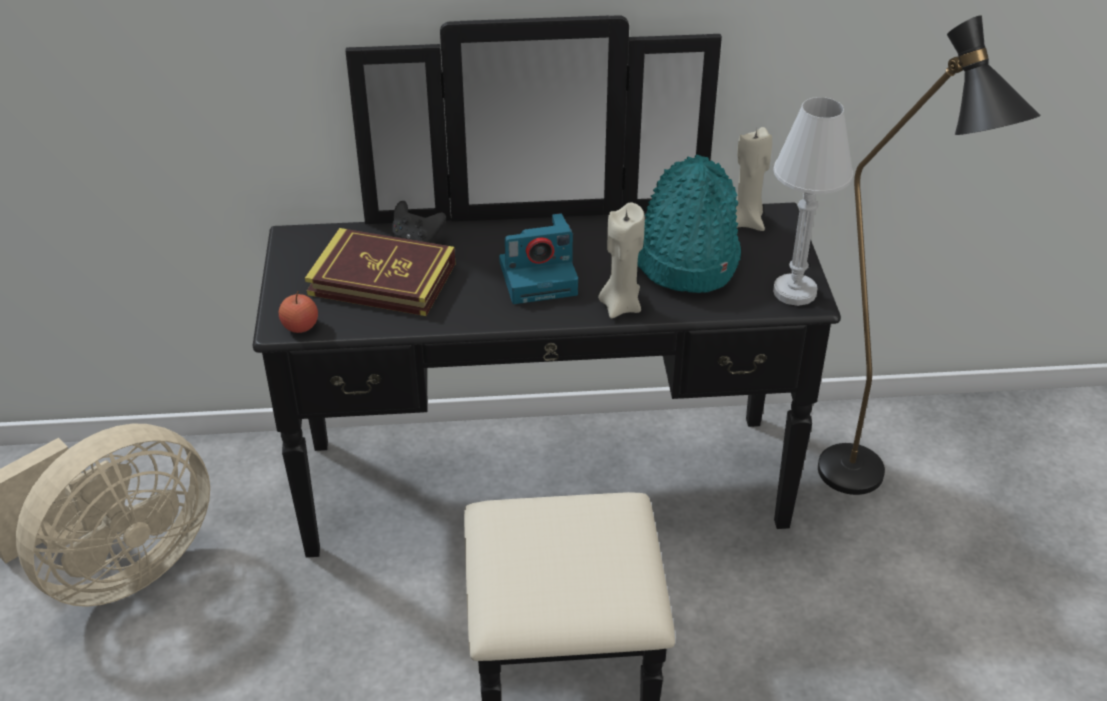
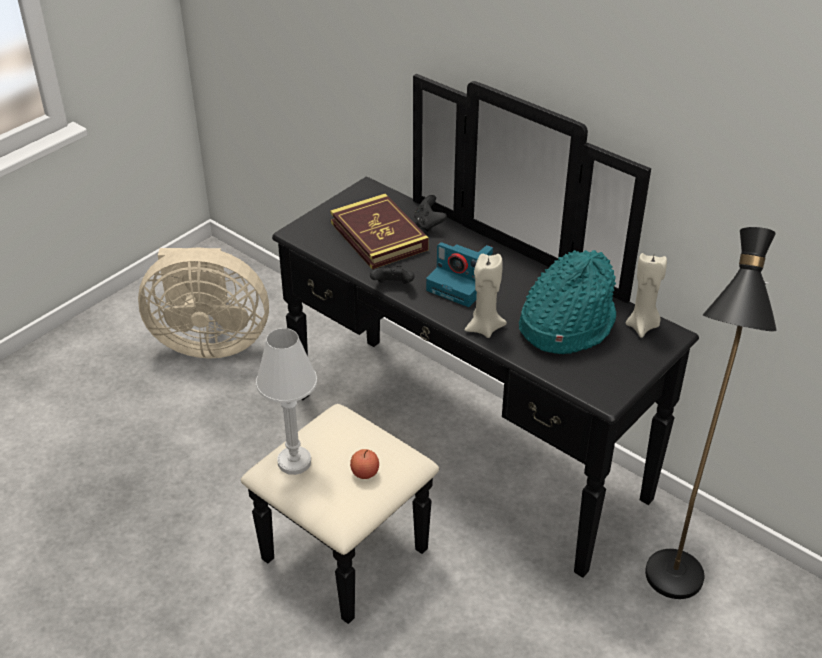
camera: 45 degrees right, 0 degrees up
(300, 327) = (304, 237): apple -> apple (365, 473)
(474, 320) = (393, 286): none -> black game controller
(794, 292) = (604, 386): white table lamp -> white table lamp (294, 462)

